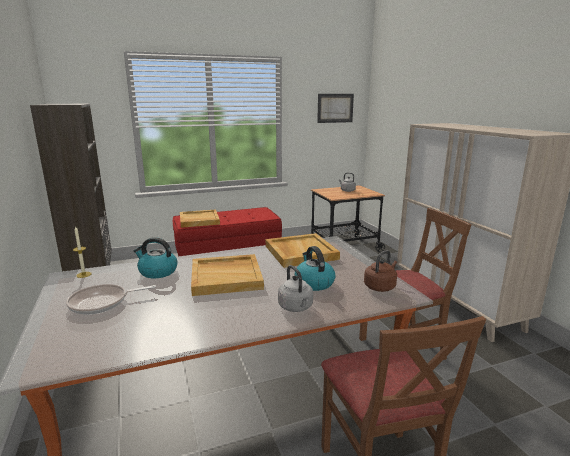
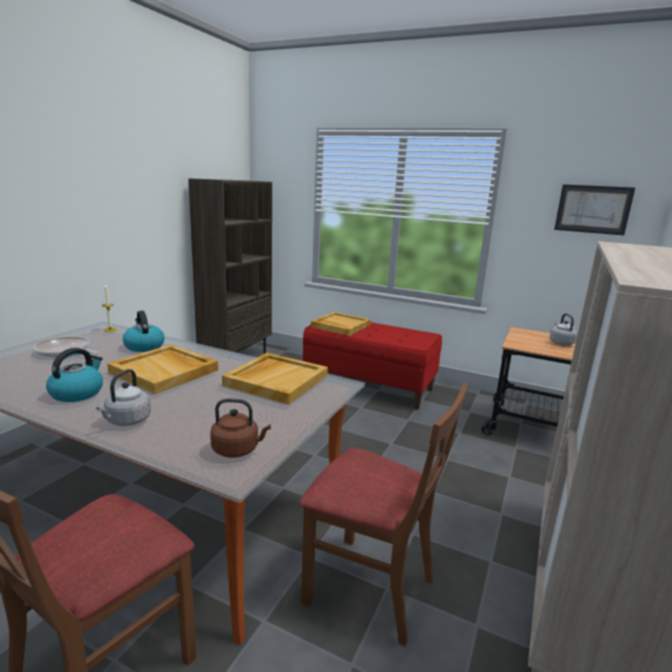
camera: 45 degrees right, 0 degrees up
(313, 283) = (200, 411): kettle -> kettle (77, 393)

